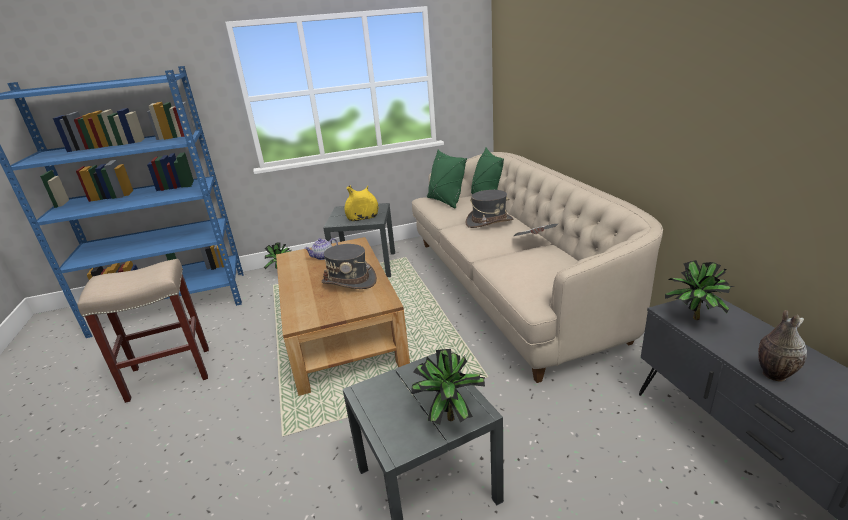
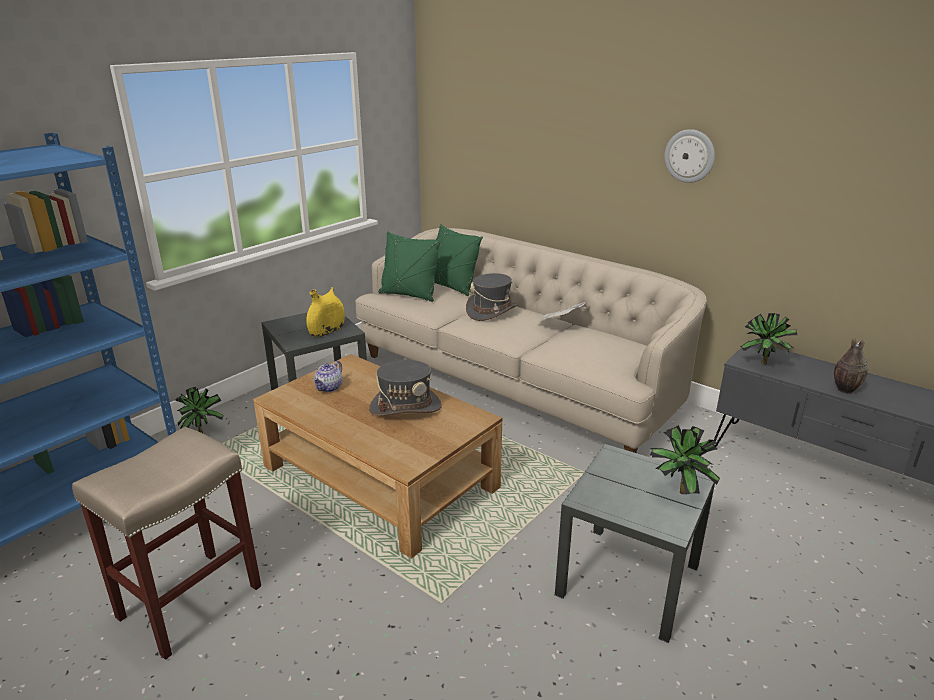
camera: 35 degrees left, 0 degrees up
(665, 79) = (689, 156): none -> wall clock

